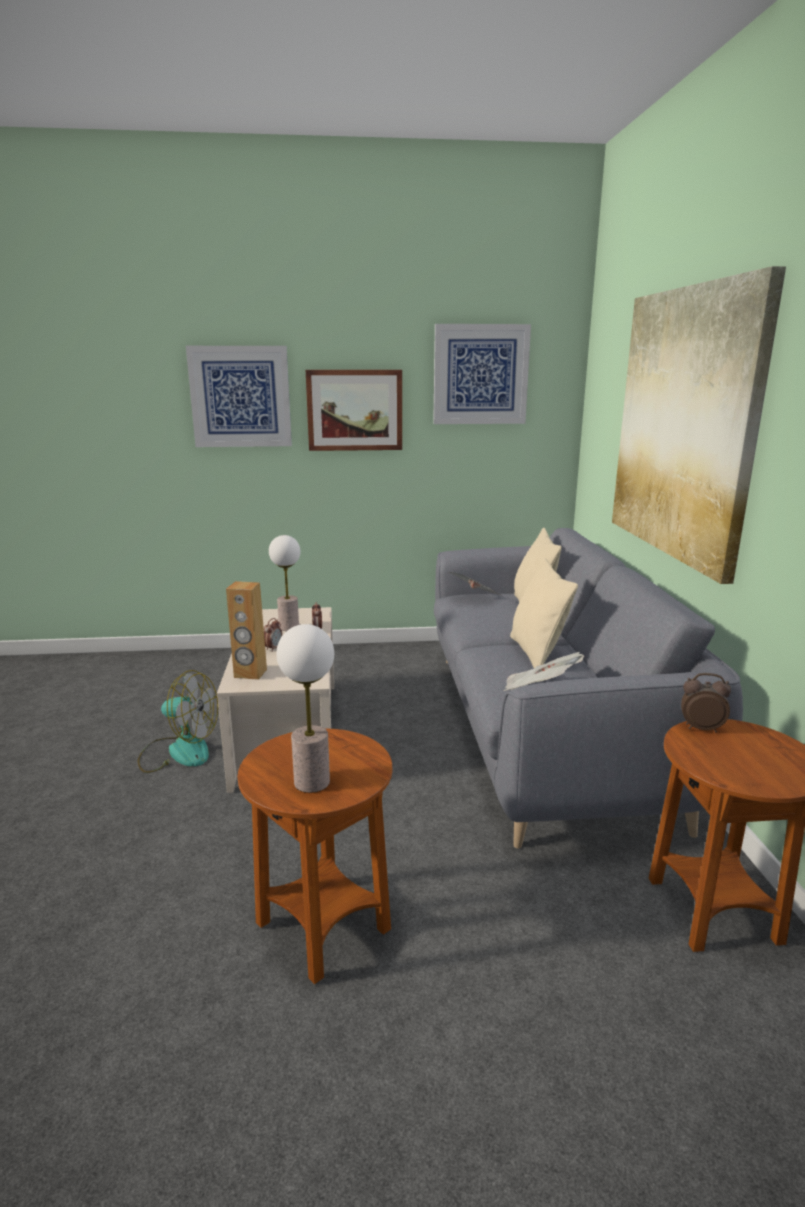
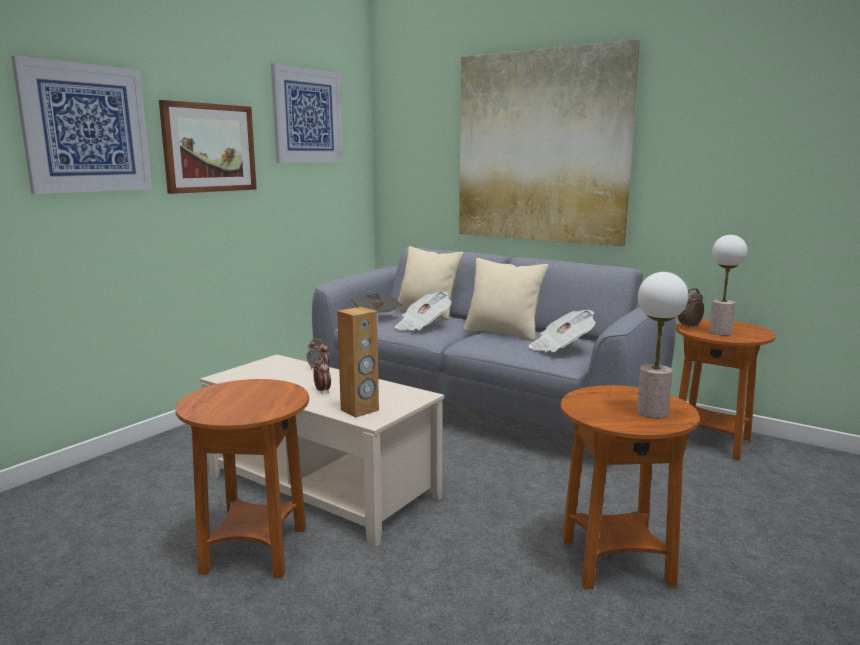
camera: 50 degrees left, 5 degrees down
(179, 751) = (254, 551): fan -> brown side table
(289, 627) = (287, 376): table lamp -> table lamp (720, 332)
(489, 619) = (422, 326): none -> newspaper

